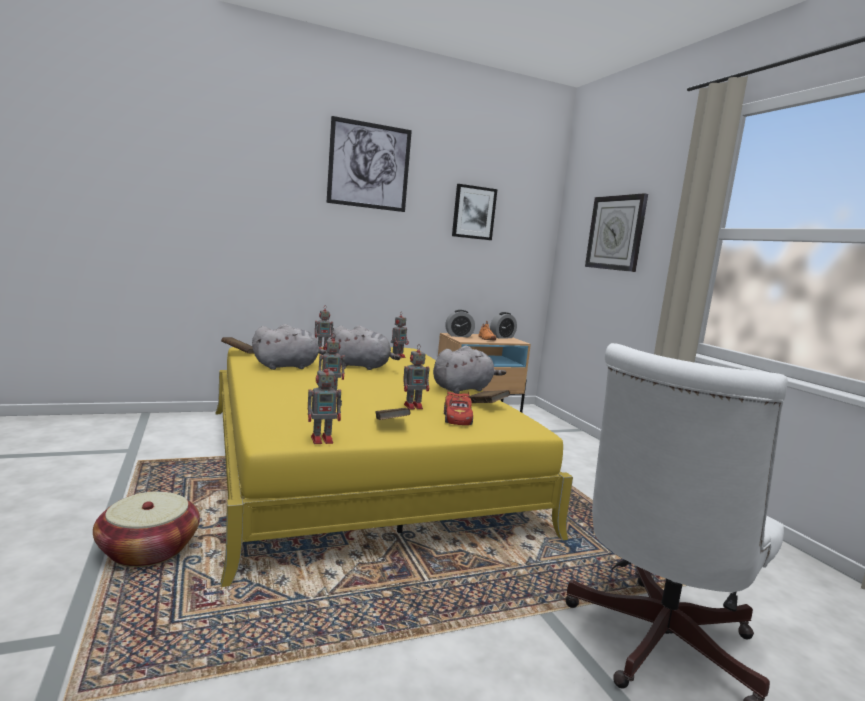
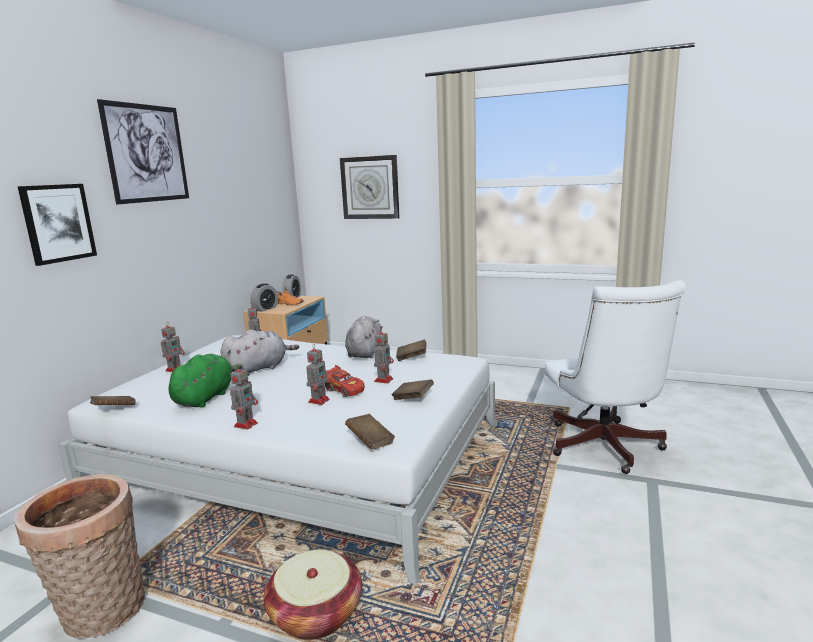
camera: 45 degrees left, 5 degrees up
(102, 471) = (101, 614): none -> basket
(275, 427) = (370, 442): none -> brown book
(288, 366) = (205, 398): grey plush toy -> green plush toy
(323, 439) = (417, 430): toy robot -> toy robot (246, 424)
(356, 464) = (301, 457): yellow bed -> white bed
(457, 418) = (425, 374): red toy car -> red toy car (343, 390)
(473, 212) = (240, 185): picture -> picture (58, 223)

